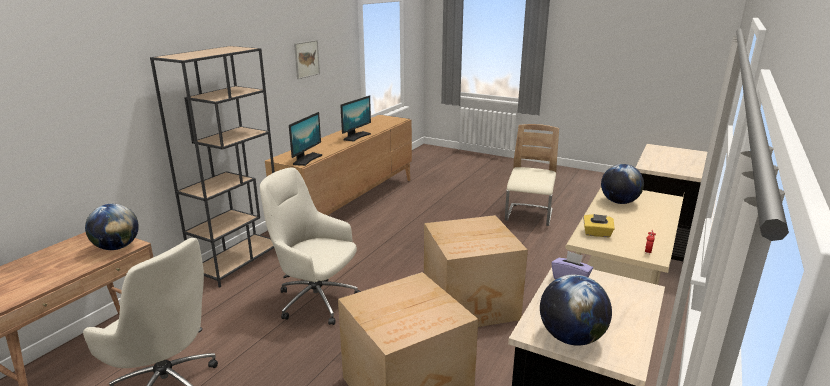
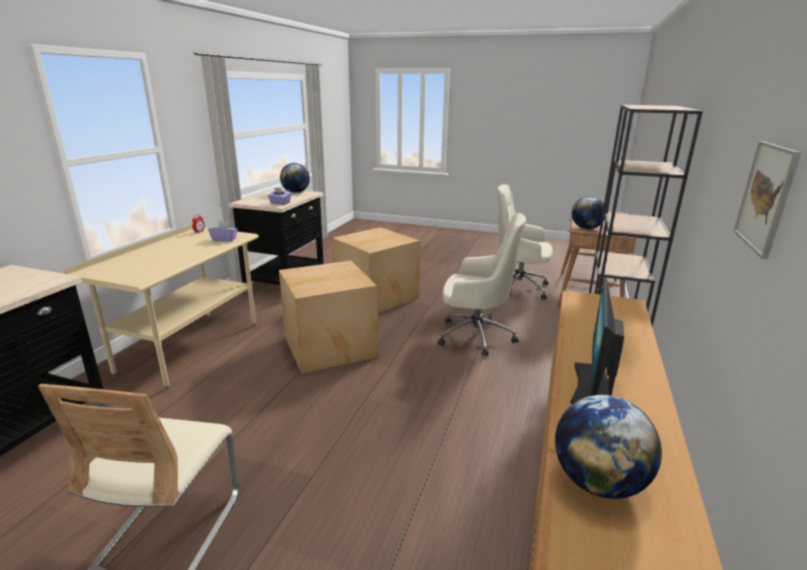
camera: 170 degrees right, 0 degrees up
(306, 159) = (585, 305): monitor -> none
(597, 234) = (224, 239): yellow tissue box -> purple tissue box
(619, 202) = (160, 264): globe -> globe (598, 482)

